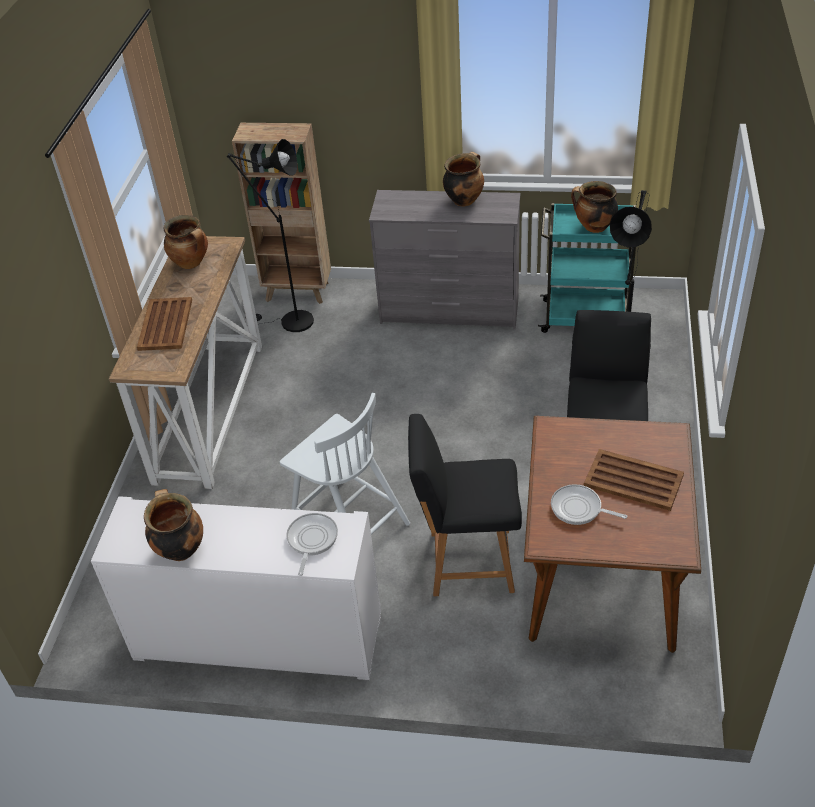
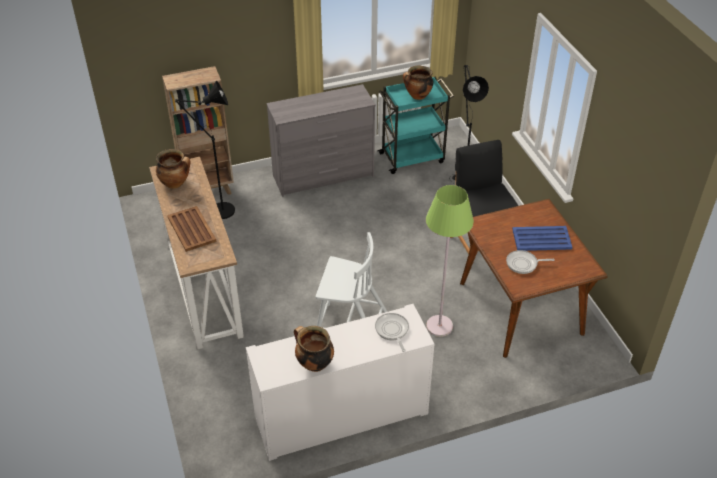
camera: 30 degrees left, 0 degrees up
(464, 200) = (330, 97): cooking pot -> none
(467, 562) = (439, 326): black chair -> green floor lamp
(632, 480) = (541, 239): brown tray -> blue tray

